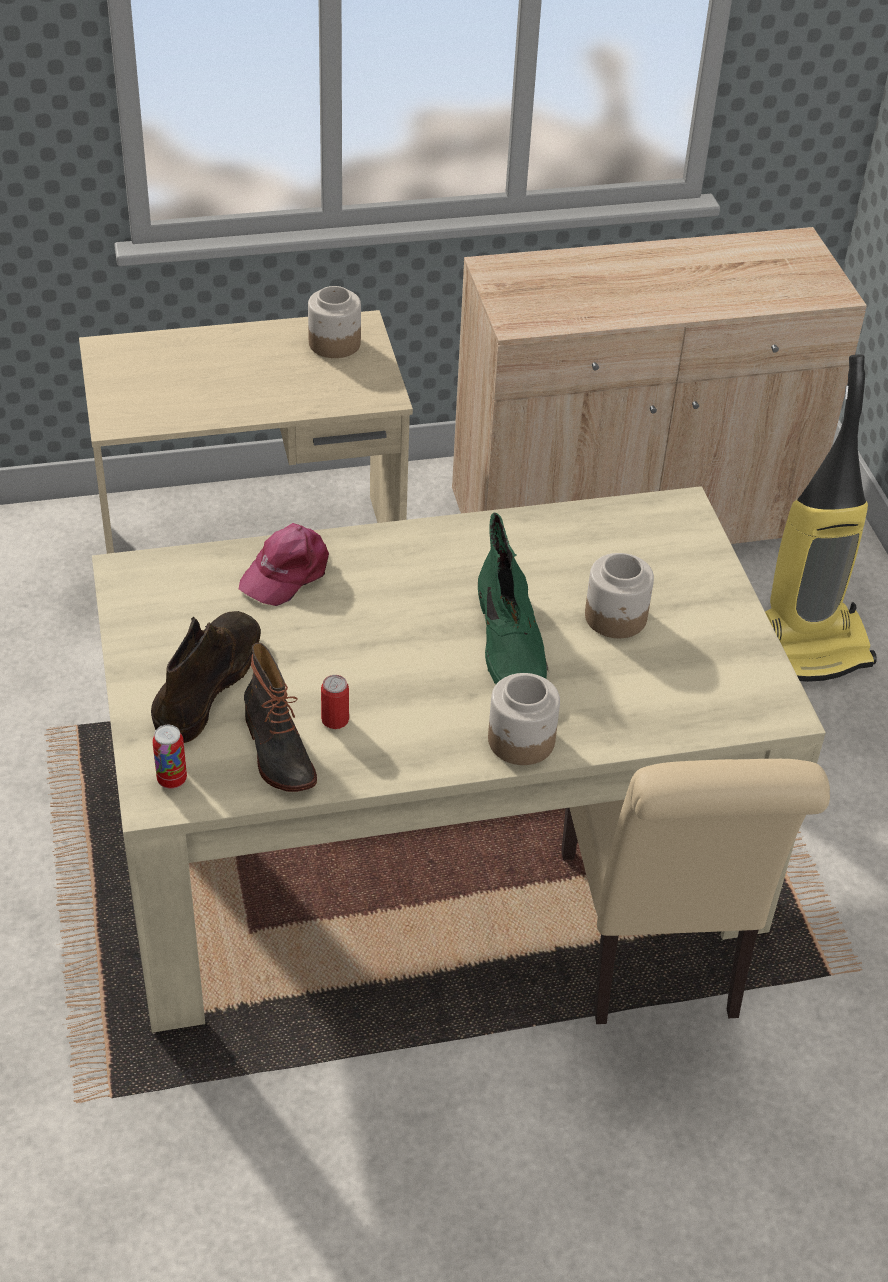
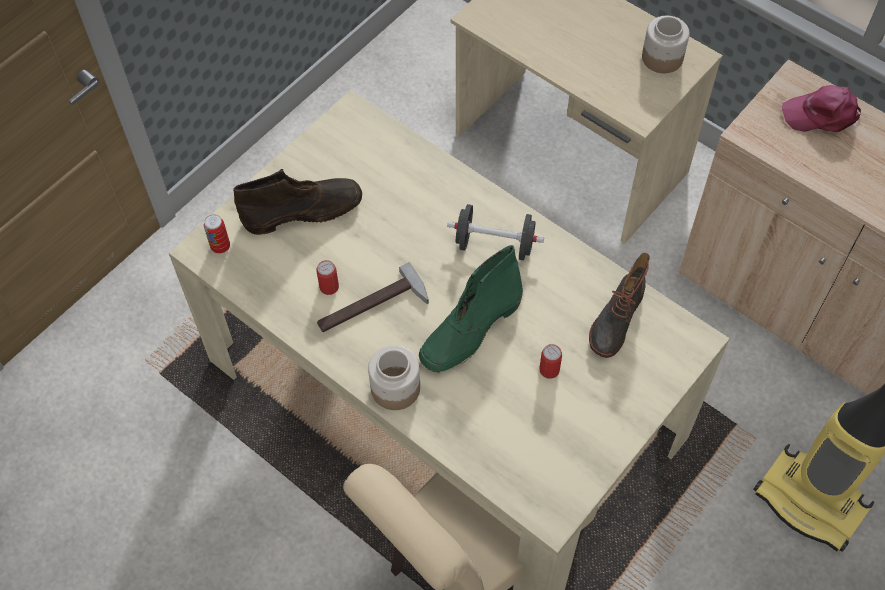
camera: 55 degrees right, 15 degrees up
(276, 751) = (281, 277): boot -> boot (615, 320)
(286, 572) = (423, 181): pink cap -> pink cap (821, 114)
(402, 701) = (372, 308): none -> hammer
(427, 568) = (494, 244): none -> black dumbbell
(616, 617) = (549, 370): jar -> can

